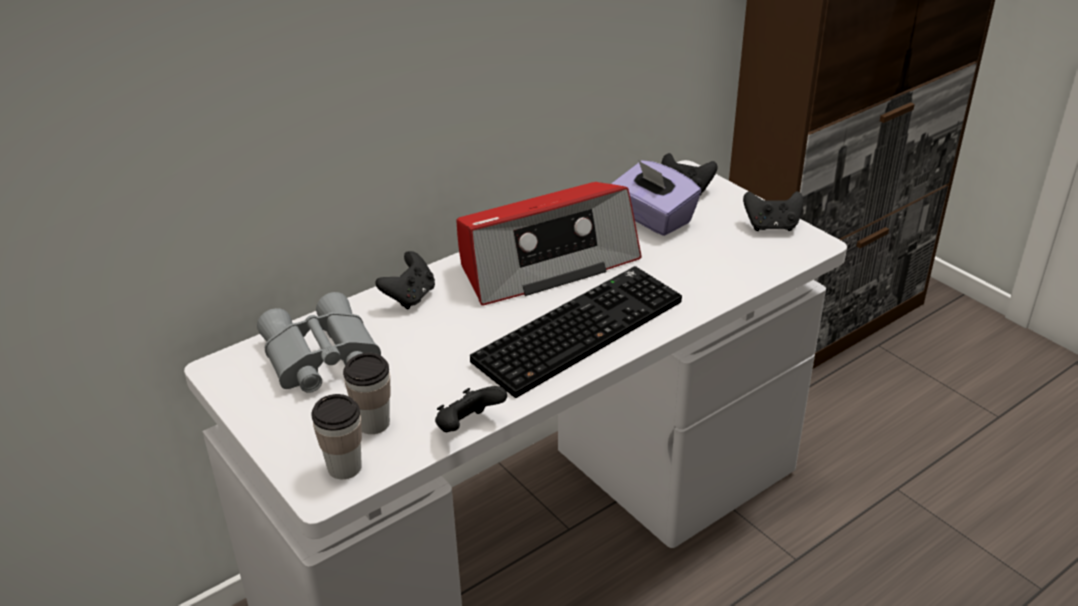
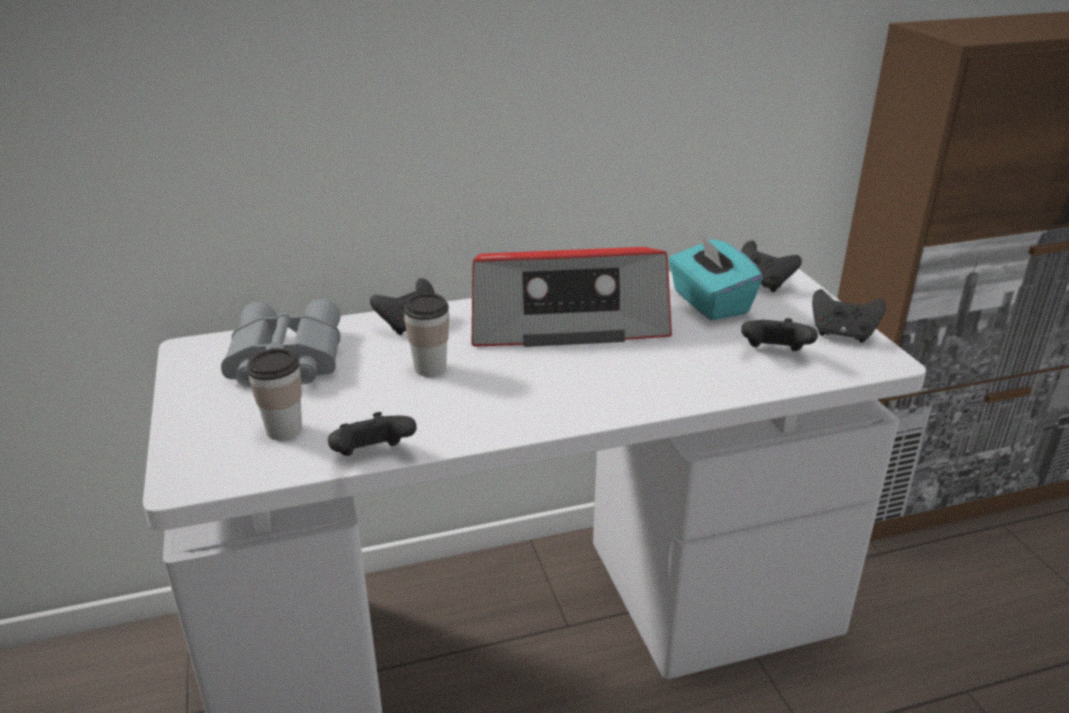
camera: 20 degrees right, 5 degrees down
(344, 467) = (223, 464): cup -> cup (430, 368)
(578, 329) = (557, 389): keyboard -> none
(653, 218) = (709, 303): purple tissue box -> turquoise tissue box
(730, 256) = (774, 354): none -> black game controller

